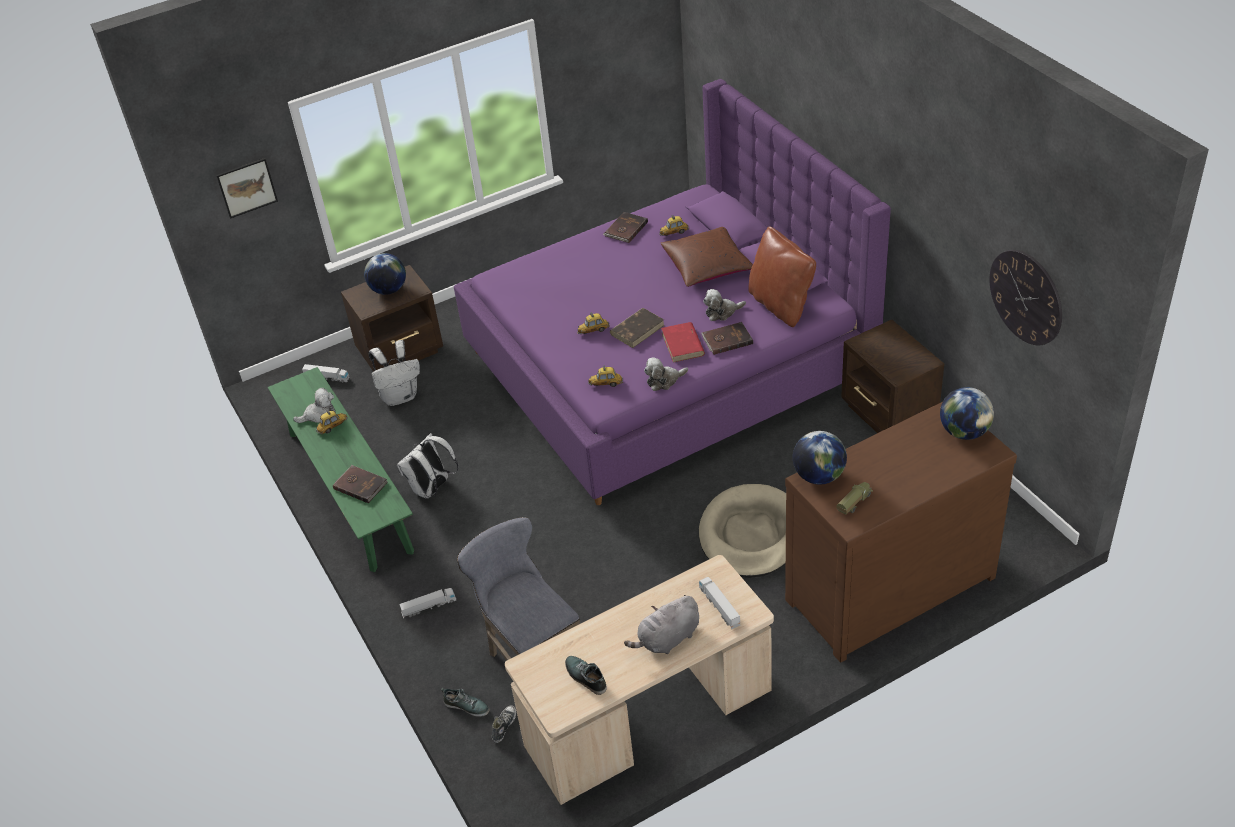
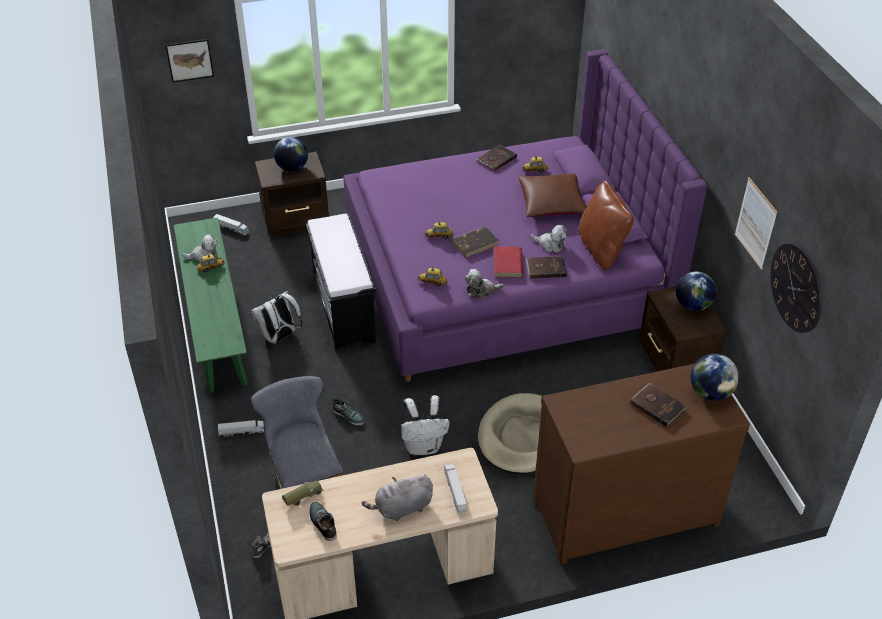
camera: 10 degrees right, 0 degrees up
(360, 485) = (214, 320): brown book -> brown book (657, 406)
(400, 396) = (282, 256): white backpack -> white backpack (424, 446)
(467, 706) = (242, 521): shoe -> shoe (349, 415)
(496, 440) = (344, 309): none -> black bench
(722, 312) = (550, 244): plush toy -> plush toy turned 150 degrees counterclockwise
(819, 476) = (570, 401): globe -> globe (693, 305)
(853, 503) = (591, 431): toy truck -> toy truck (302, 497)
(960, 237) = (755, 223): none -> picture

